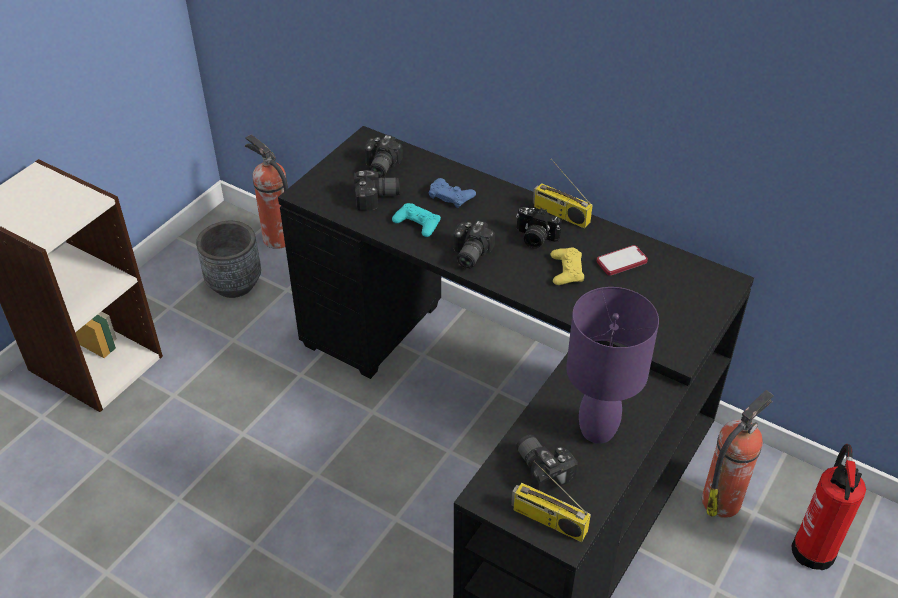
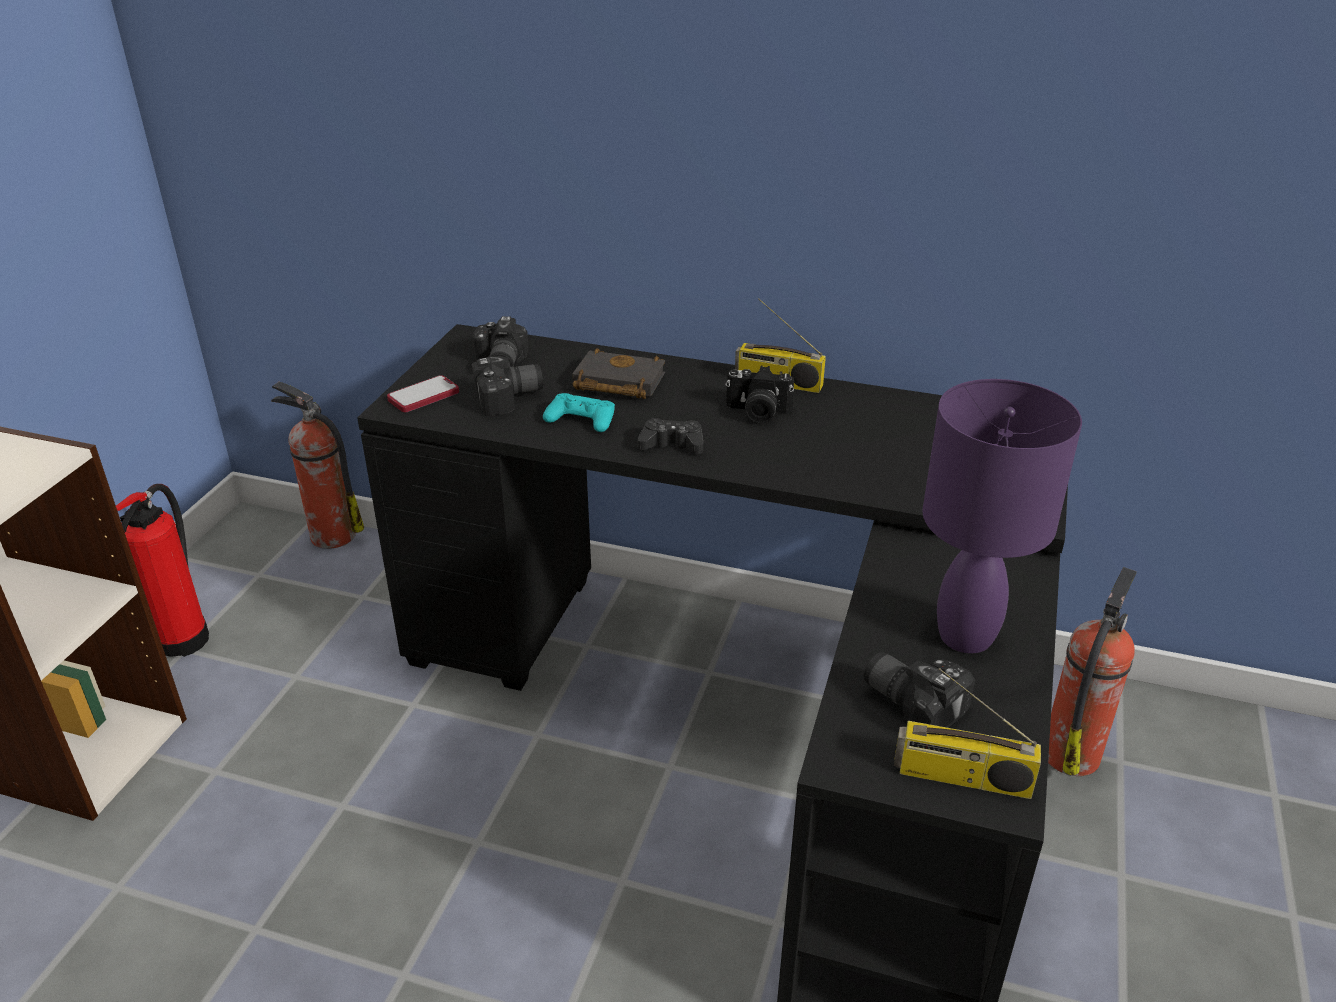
camera: 15 degrees left, 10 degrees down
(234, 284) = (281, 602): grey planter -> none
(451, 196) = (616, 382): blue game controller -> black book
(468, 254) = (672, 444): camera -> black game controller
(566, 270) = (820, 442): yellow game controller -> none
(621, 261) = (889, 421): phone -> phone (423, 396)
(814, 547) = (1219, 789): fire extinguisher -> fire extinguisher (185, 636)

